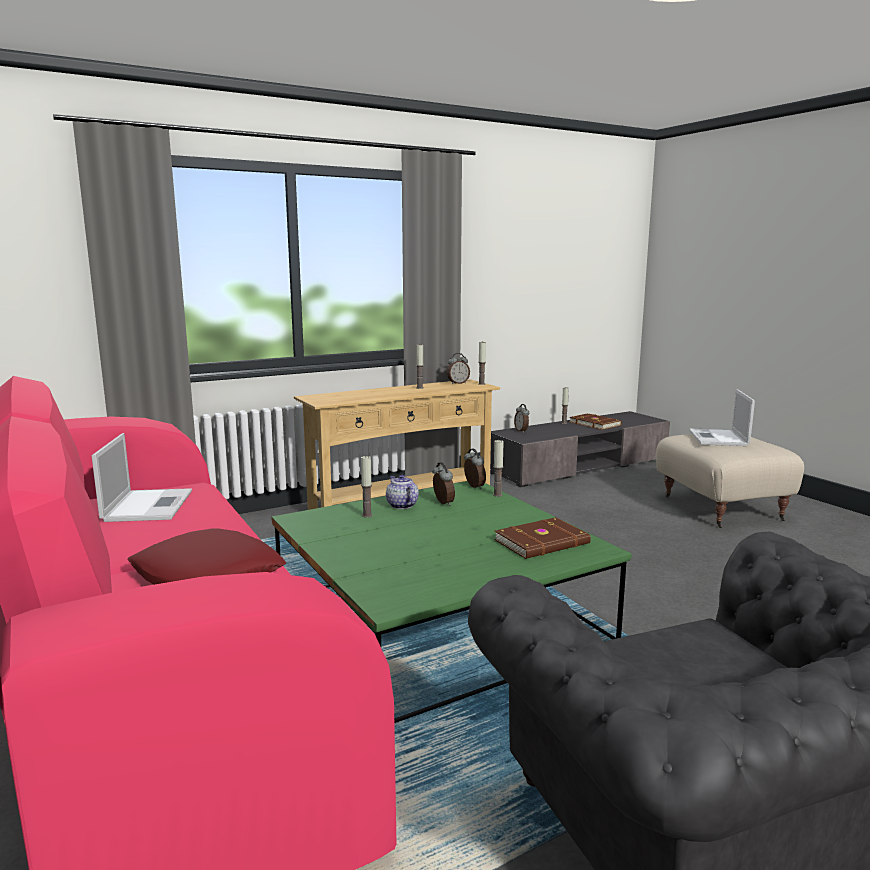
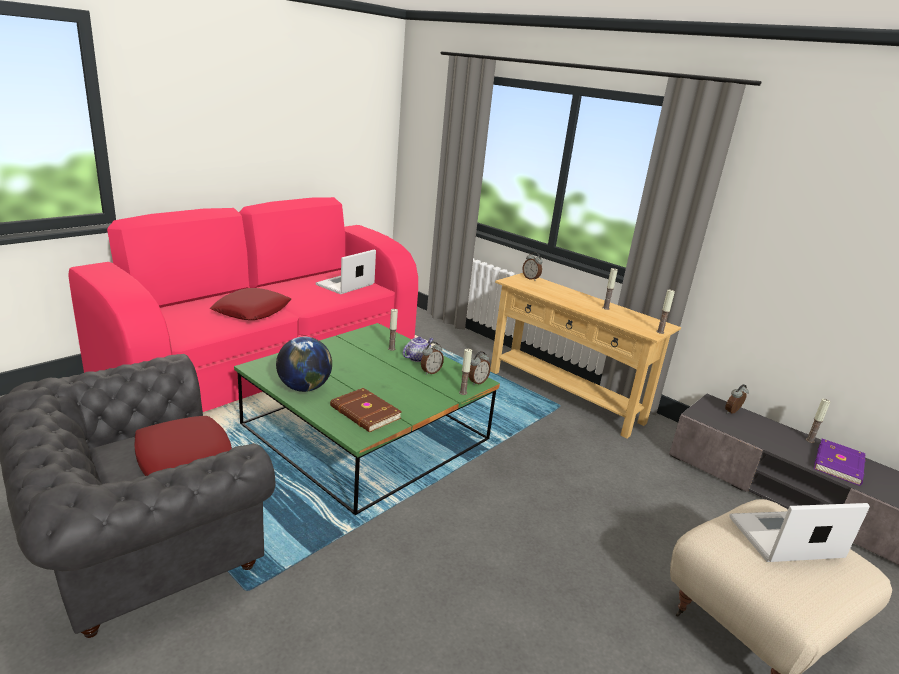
camera: 70 degrees right, 10 degrees up
(148, 505) = (344, 285): laptop -> laptop turned 150 degrees clockwise
(458, 383) = (647, 322): alarm clock -> alarm clock (531, 278)
(470, 572) = (304, 388): none -> globe
(595, 424) = (840, 464): brown book -> purple book
(677, 657) = (184, 457): none -> red pillow

